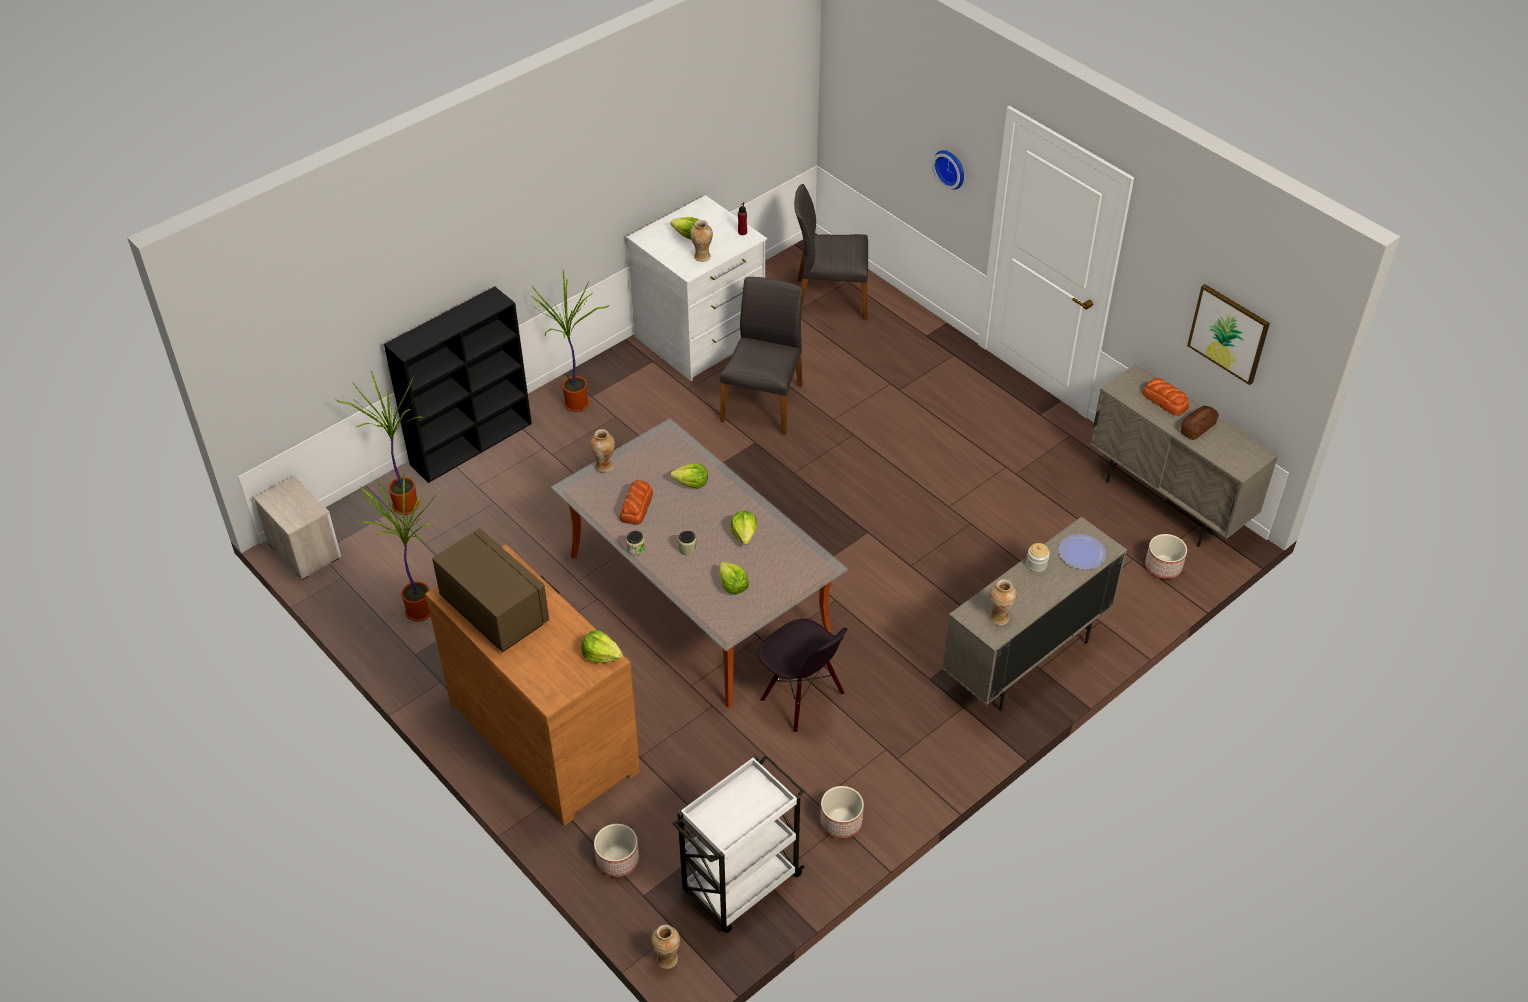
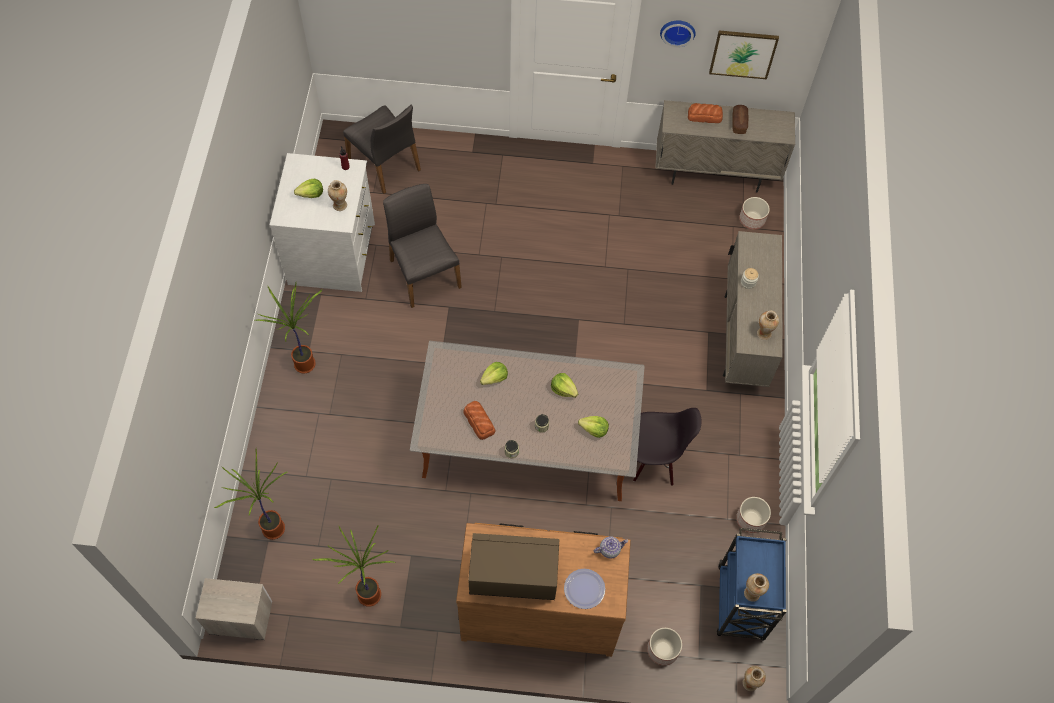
camera: 45 degrees left, 15 degrees up
(472, 443) = (266, 447): black bookcase -> none
(601, 655) = (609, 549): lettuce -> teapot
(604, 466) = (427, 408): vase -> vase (752, 593)
(740, 885) = (740, 604): white cart -> blue cart
(830, 298) = (385, 164): grey chair -> grey chair turned 90 degrees counterclockwise
(951, 168) = (460, 31): wall clock -> wall clock (677, 31)
(1081, 553) = (762, 256): plate -> plate (584, 589)

